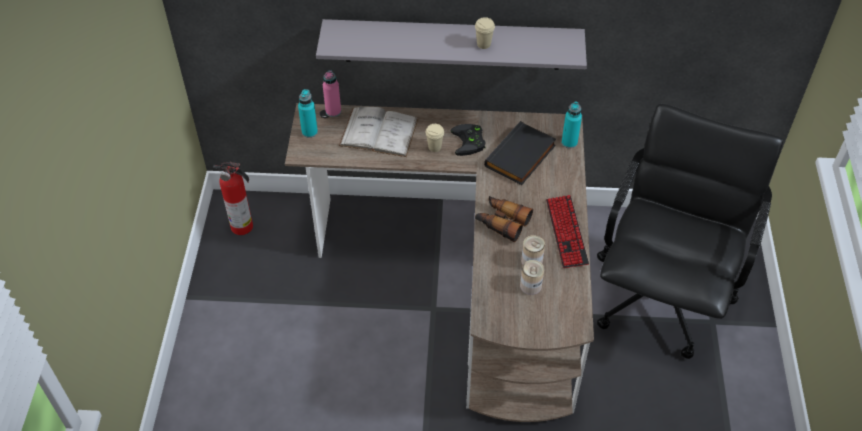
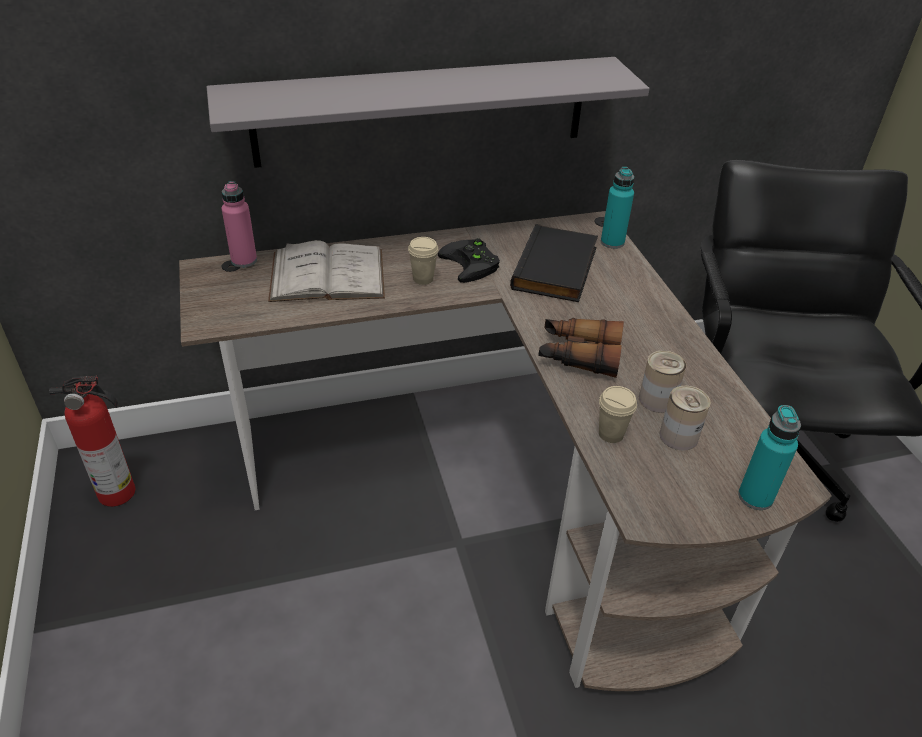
camera: 20 degrees left, 10 degrees down
(309, 132) = (212, 292): turquoise bottle -> turquoise bottle (755, 497)
(483, 44) = (484, 83): beige cup -> beige cup (611, 434)
(566, 232) = (682, 349): keyboard -> none

